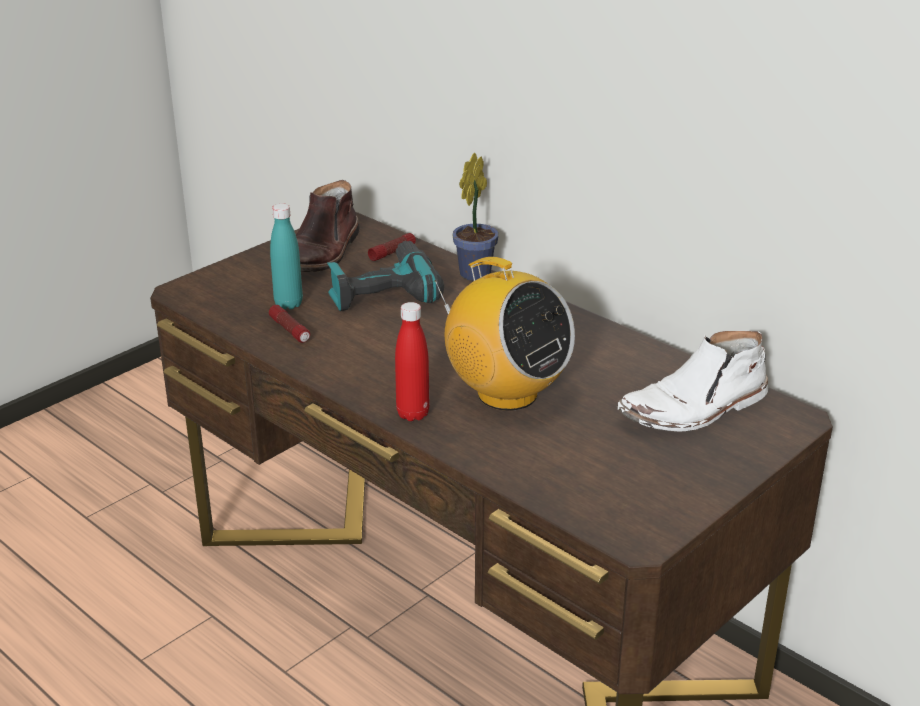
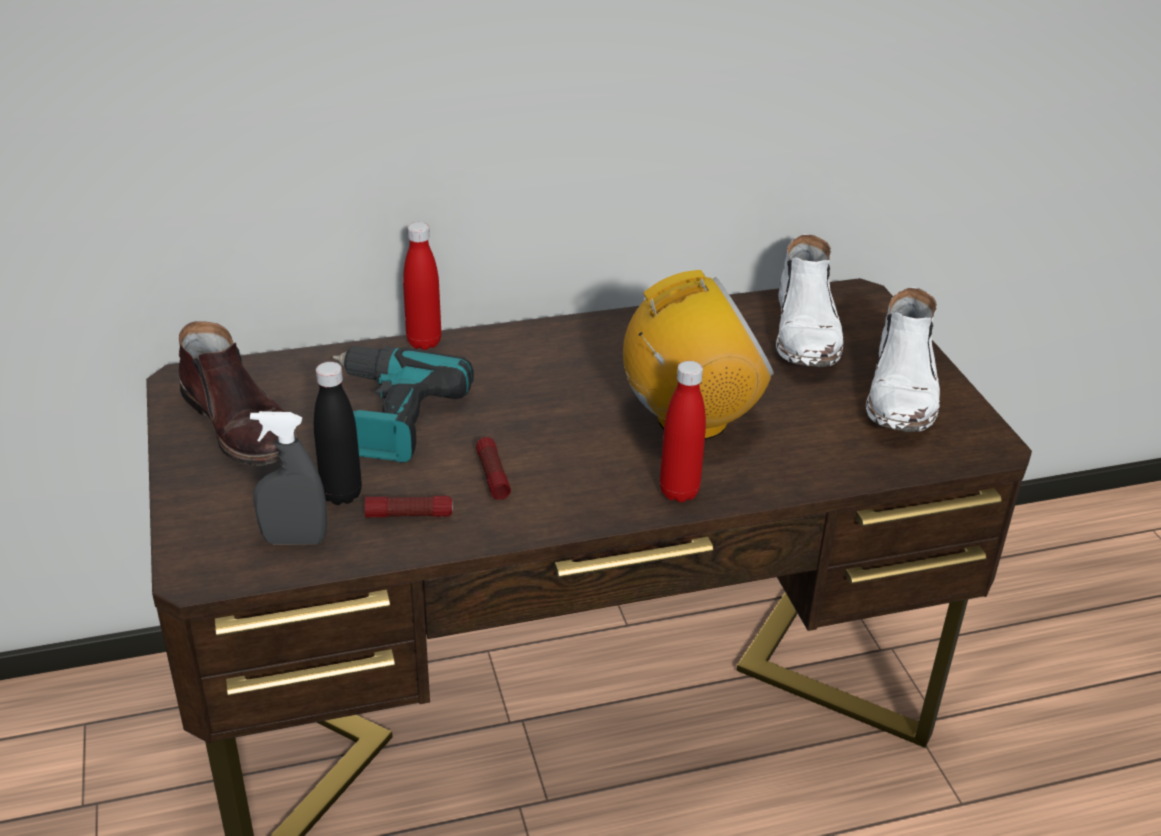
camera: 60 degrees left, 5 degrees up
(233, 306) = (294, 540): none -> grey spray bottle
(288, 304) = (341, 494): turquoise bottle -> black bottle
(392, 253) = (308, 377): flashlight -> flashlight (492, 475)
(477, 272) = (424, 342): potted plant -> red bottle
(663, 477) = (902, 393): none -> white boot

